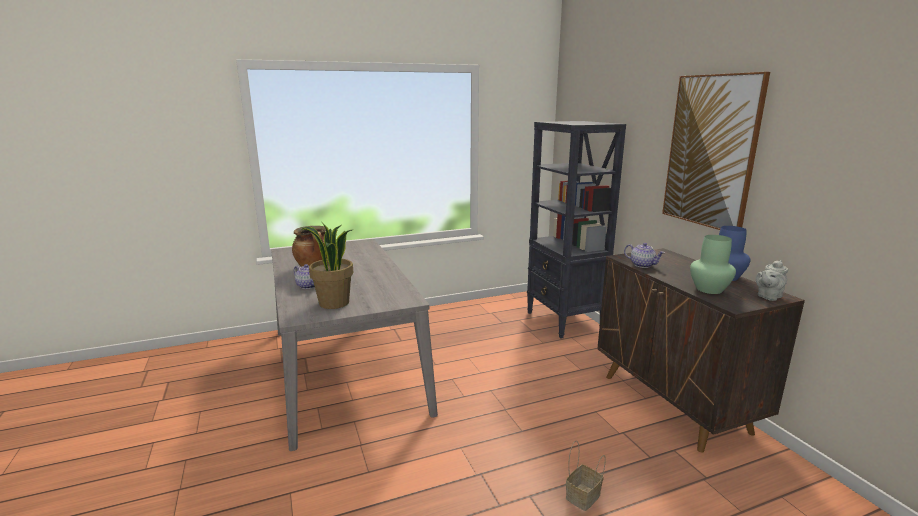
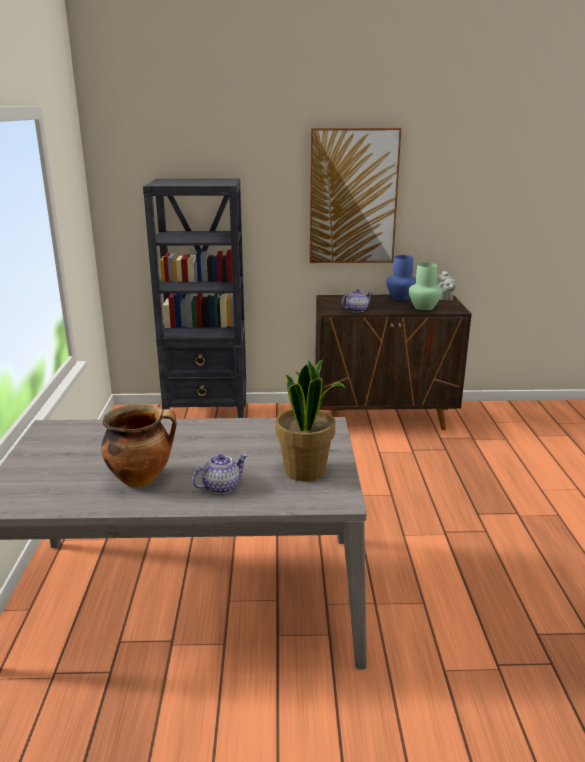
camera: 70 degrees left, 5 degrees up
(583, 498) = (484, 490): basket -> none

